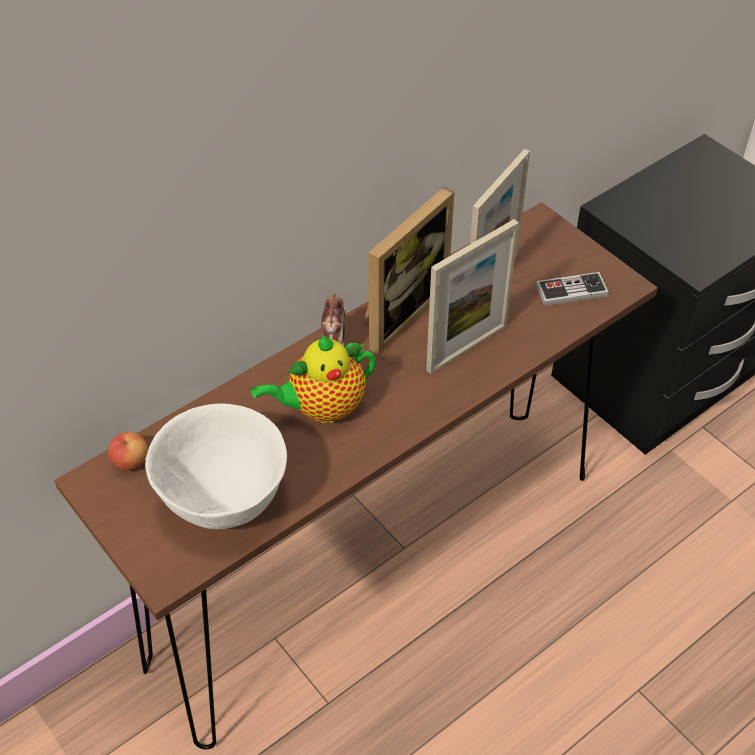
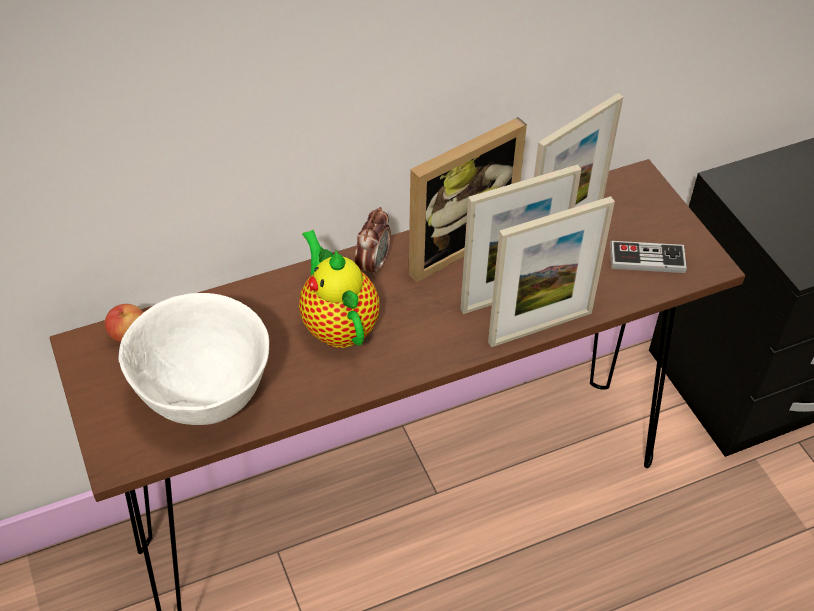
camera: 15 degrees right, 0 degrees up
(322, 408) = (338, 324): teapot -> teapot turned 75 degrees clockwise
(501, 371) = (540, 327): none -> picture frame

